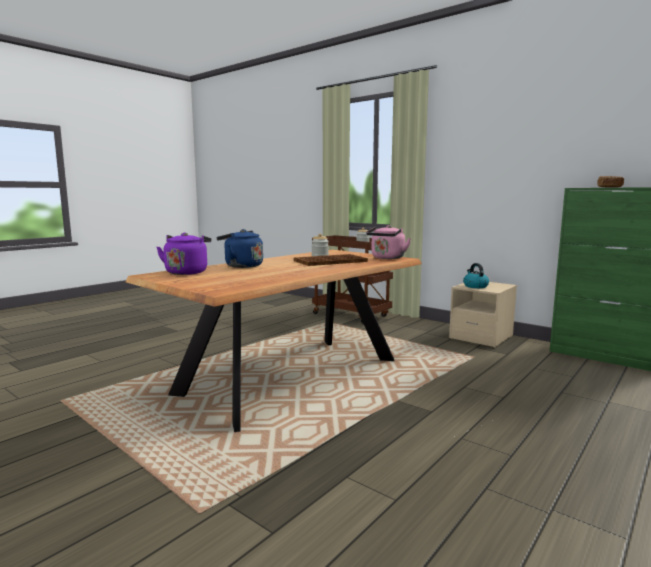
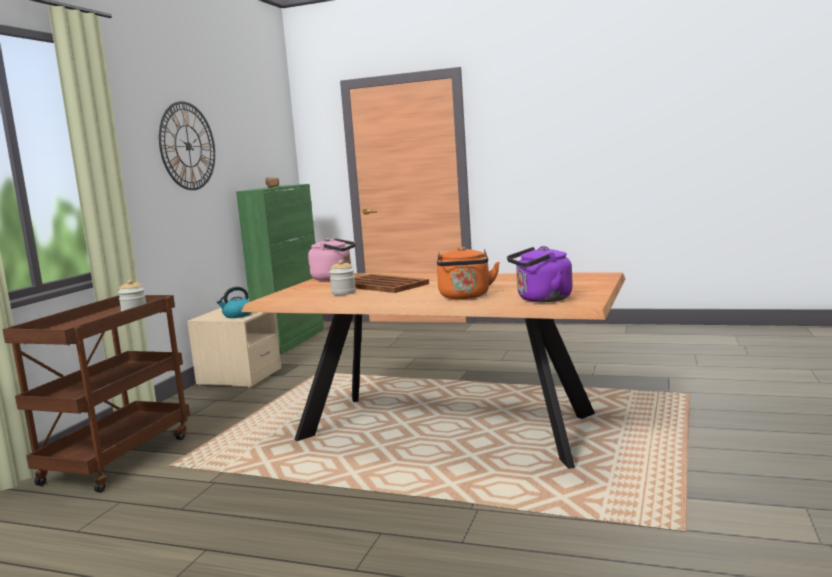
camera: 110 degrees left, 0 degrees up
(241, 266) = (465, 297): blue kettle -> orange kettle
(515, 147) = (188, 146): none -> wall clock

